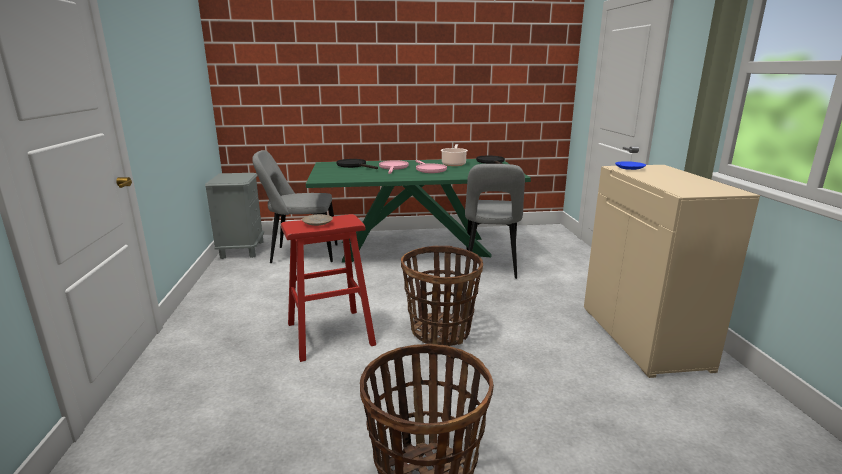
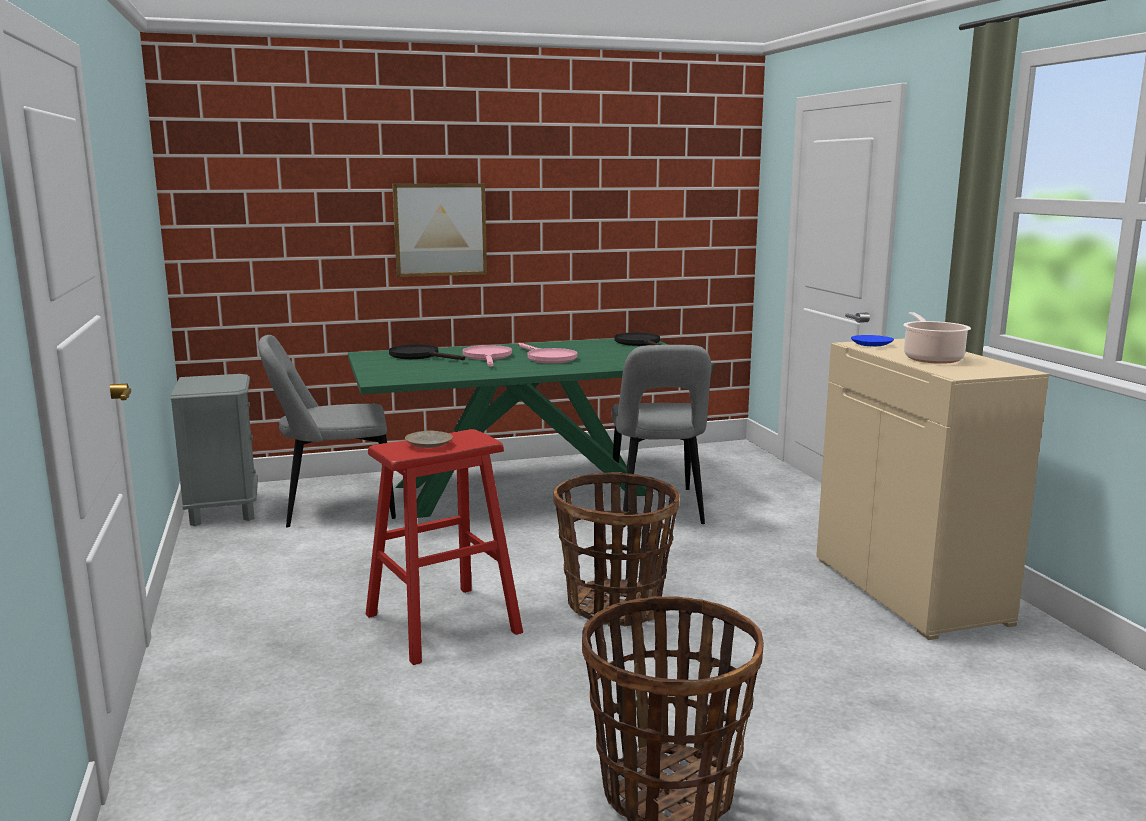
camera: 10 degrees left, 5 degrees down
(372, 89) = (440, 229): none -> picture
(454, 164) = (581, 348): cooking pot -> cooking pot (931, 358)

